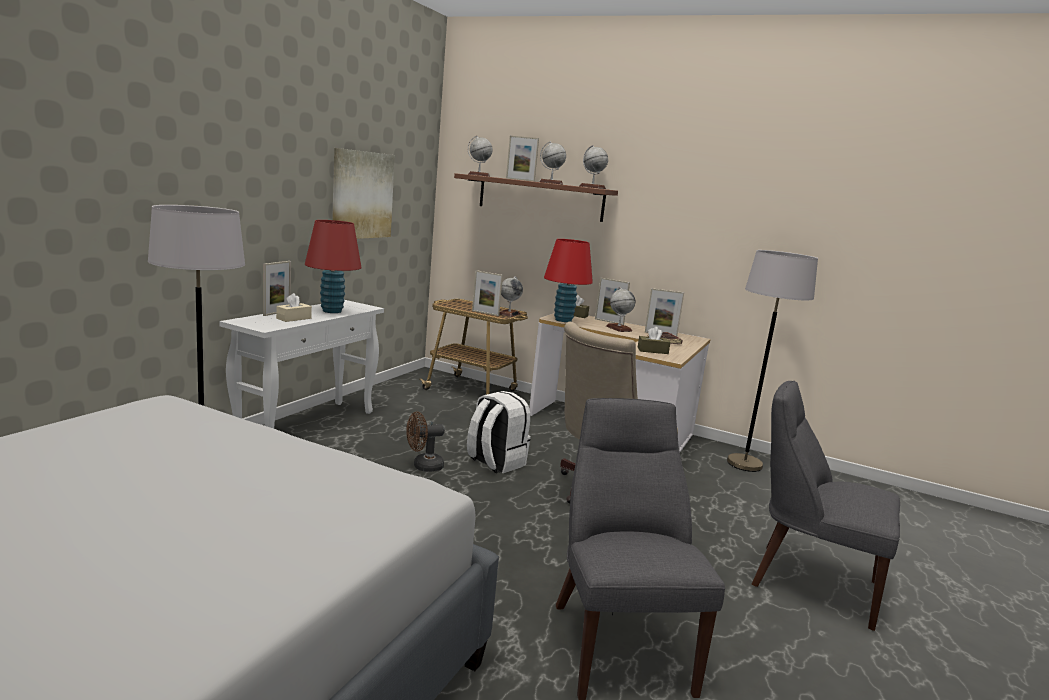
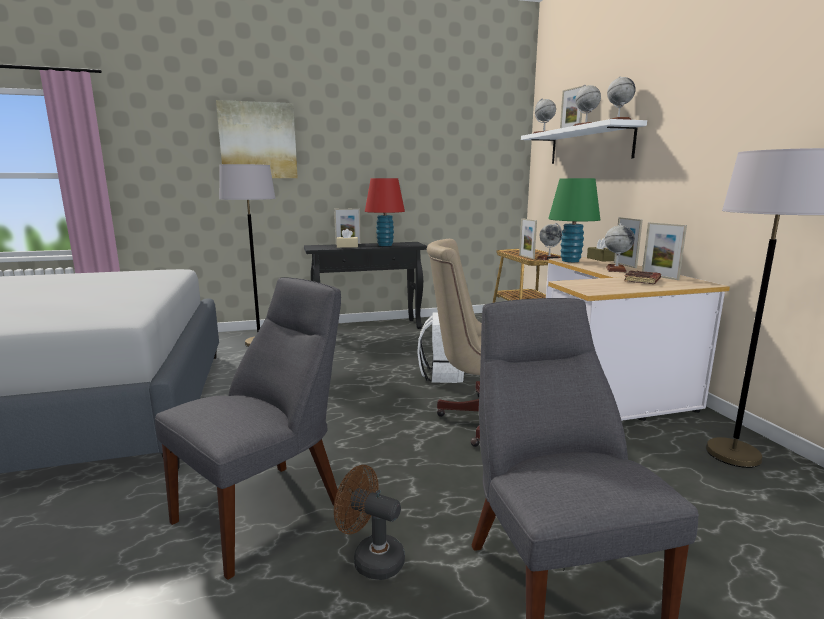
camera: 50 degrees right, 0 degrees up
(307, 426) = (368, 327): white console table -> black console table
(362, 195) = (437, 161): picture -> picture (258, 141)
(423, 466) = (386, 363): brown fan -> brown fan (371, 558)
(540, 198) = (589, 145): brown shelf -> white shelf
(563, 320) = (570, 261): red table lamp -> green table lamp
(652, 351) = (591, 284): brown tissue box -> none

